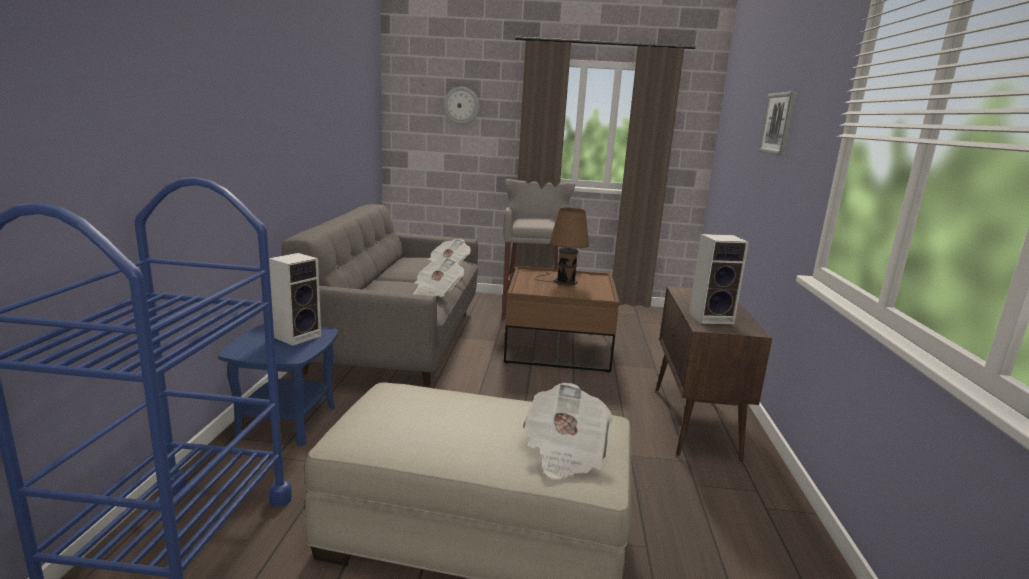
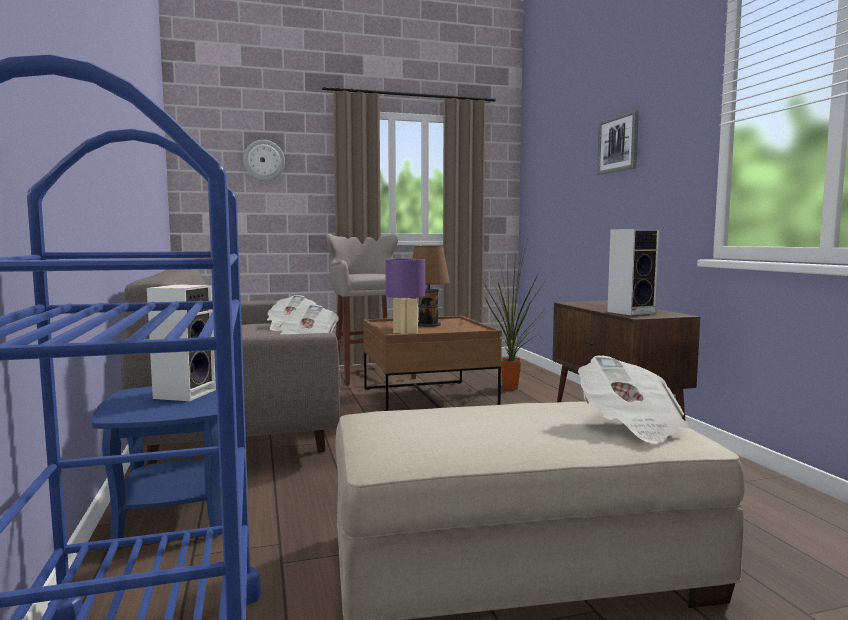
camera: 20 degrees left, 10 degrees down
(532, 290) = (405, 333): none -> purple table lamp
(643, 349) = (509, 388): none -> potted plant

